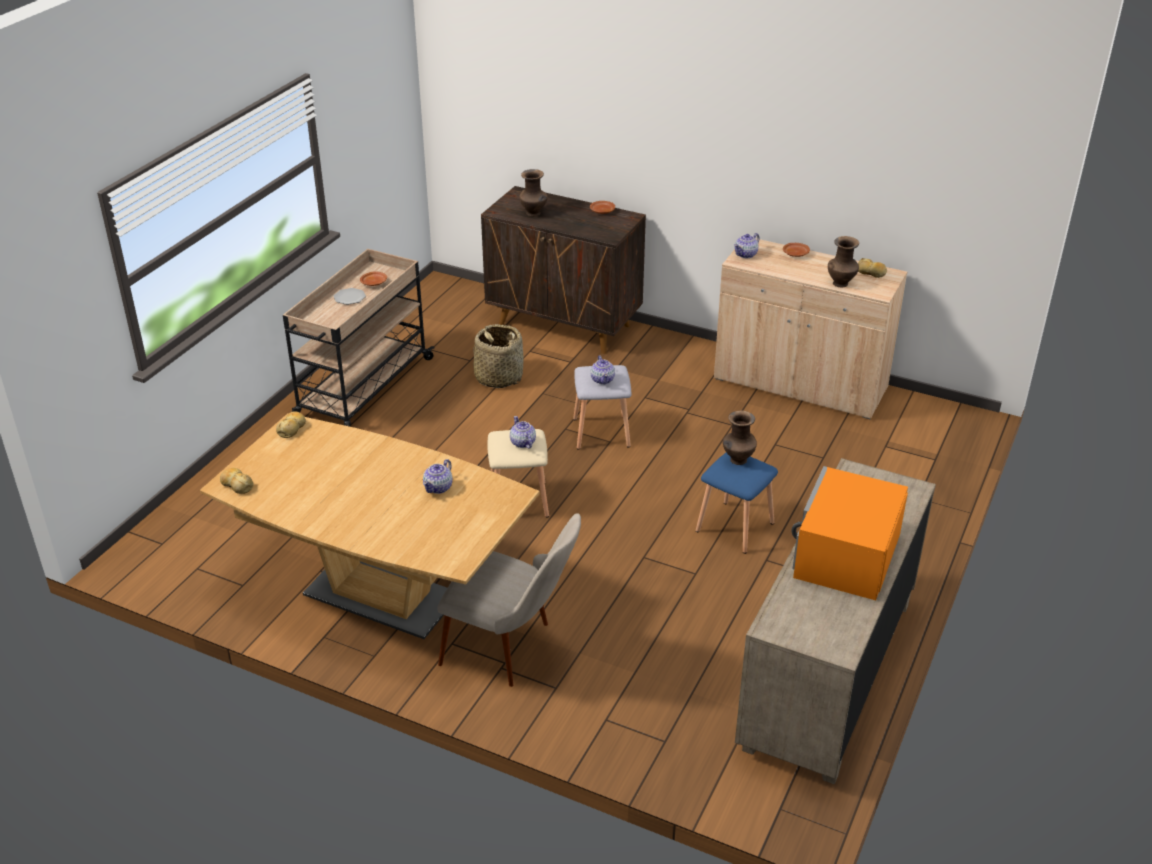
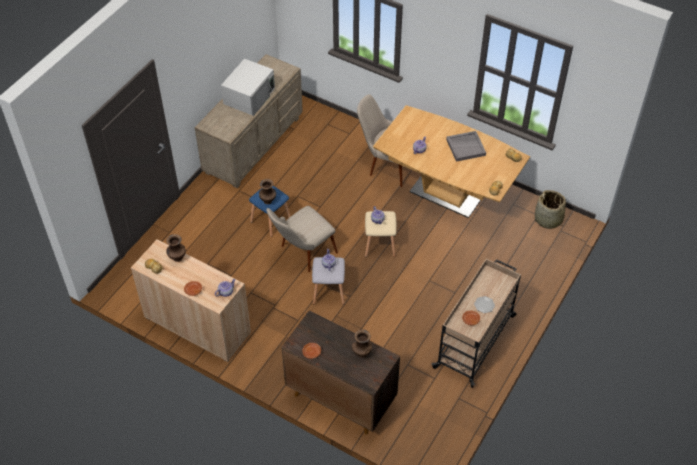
camera: 175 degrees left, 15 degrees up
(335, 498) = (466, 147): none -> grey tray
(498, 377) = (388, 346): basket -> basket (548, 219)
(660, 479) = (302, 254): none -> beige chair
(845, 556) = (250, 96): orange microwave -> white microwave

